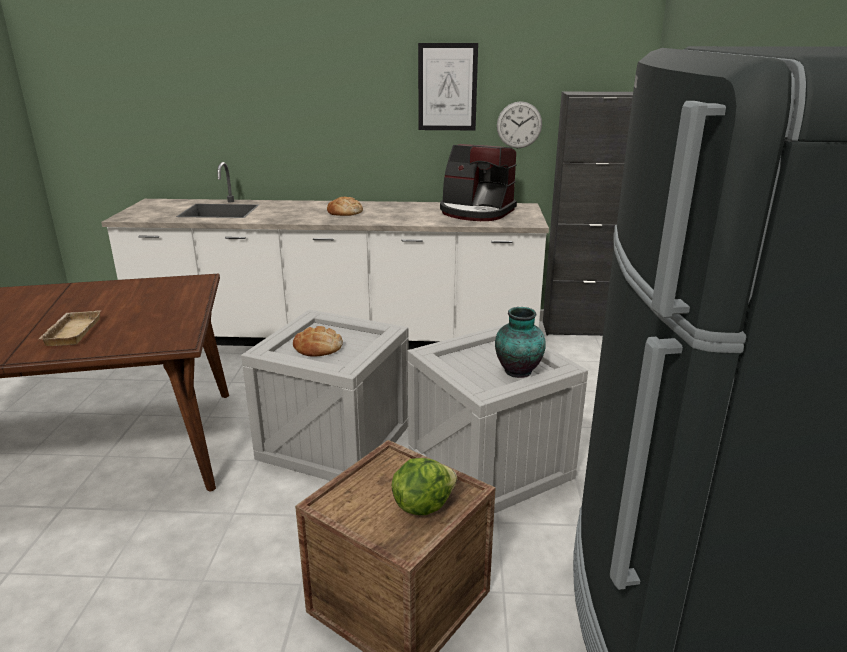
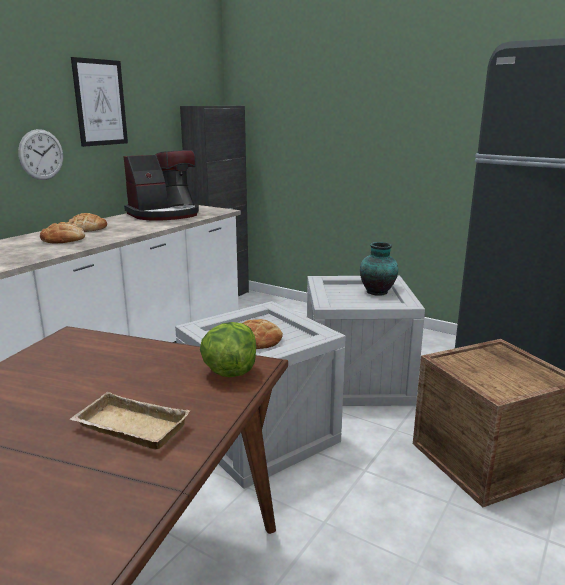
camera: 60 degrees left, 5 degrees down
(386, 208) = (87, 228): none -> bread
(422, 505) = (509, 364): lettuce -> lettuce (230, 371)
(519, 125) = (156, 136): wall clock -> wall clock (41, 154)

